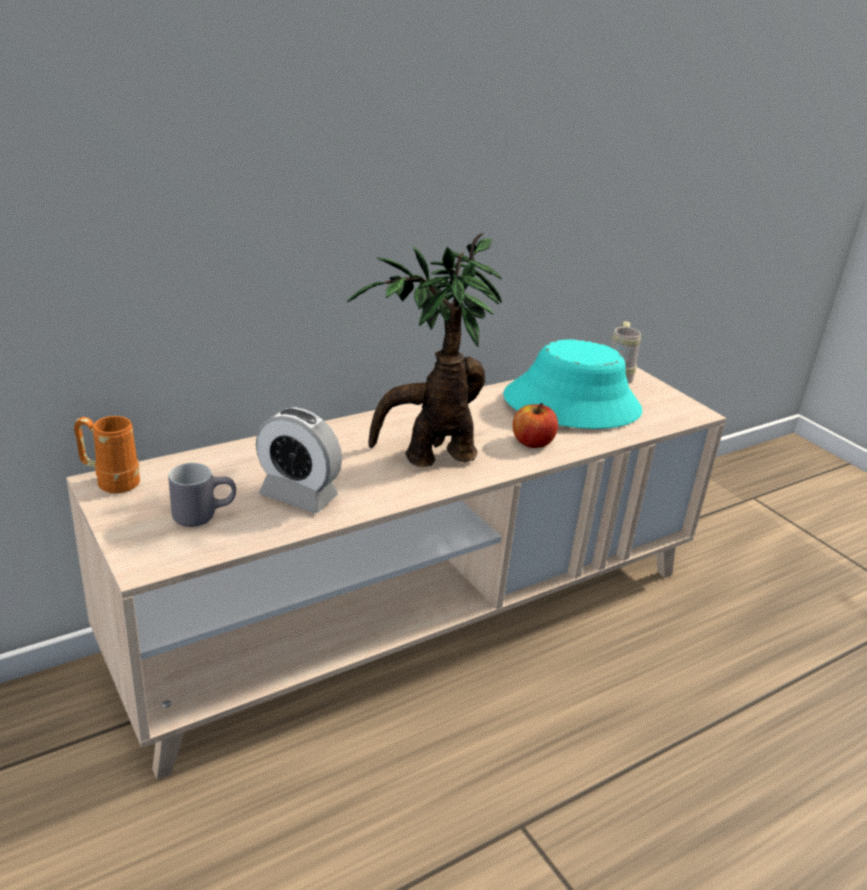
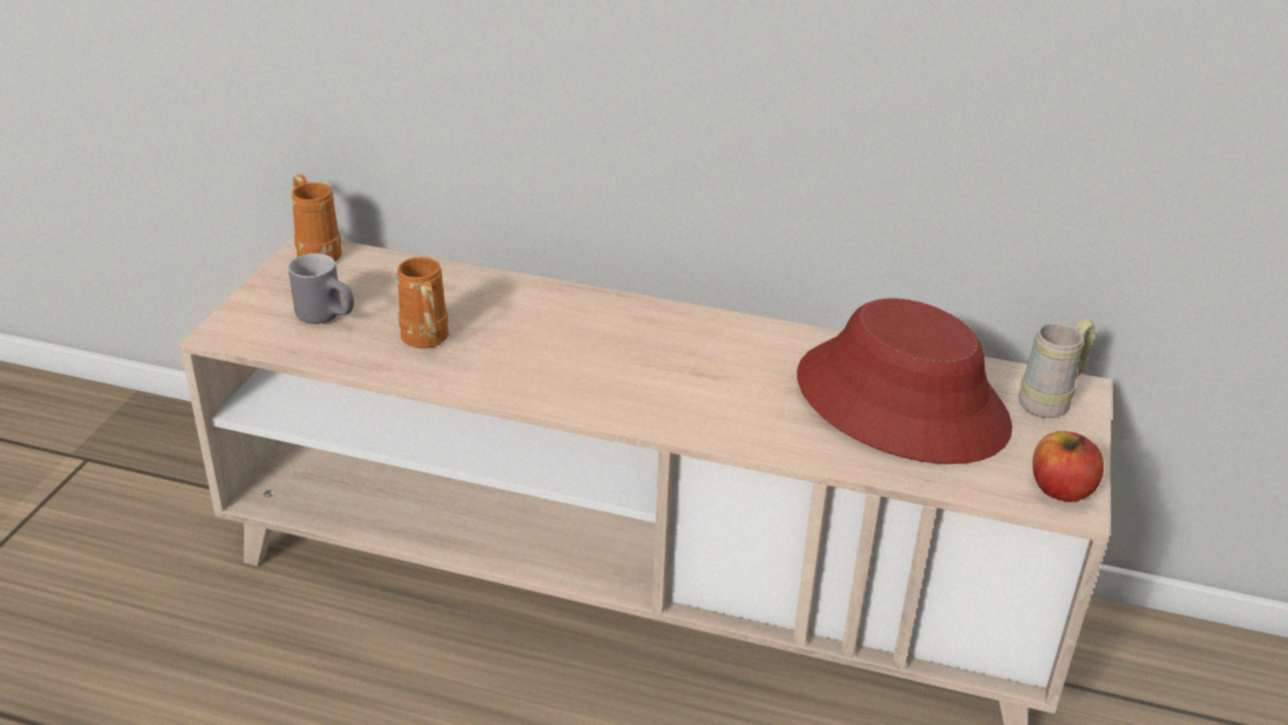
camera: 50 degrees right, 5 degrees up
(298, 496) = (426, 342): alarm clock -> orange mug
(429, 456) = (613, 370): potted plant -> none
(532, 442) = (756, 417): apple -> apple (1060, 489)
(572, 404) = (902, 402): turquoise hat -> red hat

